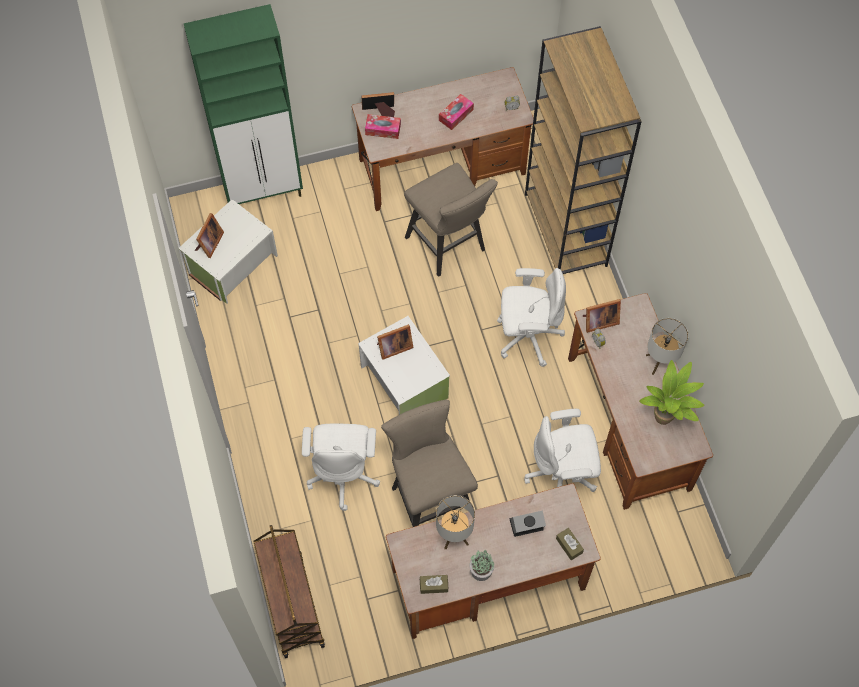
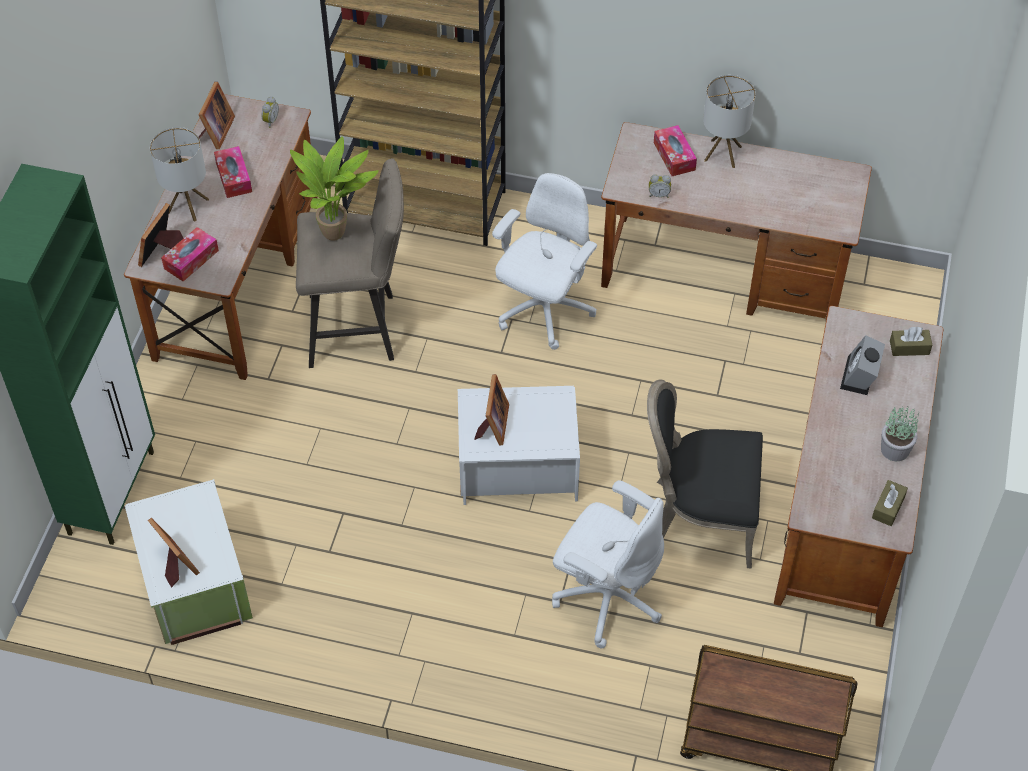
camera: 60 degrees left, 10 degrees down
(429, 498) = (699, 517): beige stool -> black chair
(454, 535) = (831, 454): table lamp -> table lamp (188, 206)
(562, 475) = (752, 368): white office chair -> none
(598, 321) = (631, 181): picture frame -> picture frame (215, 132)
(637, 335) = (674, 156): none -> tissue box
(665, 419) = (799, 184): potted plant -> potted plant (337, 232)

